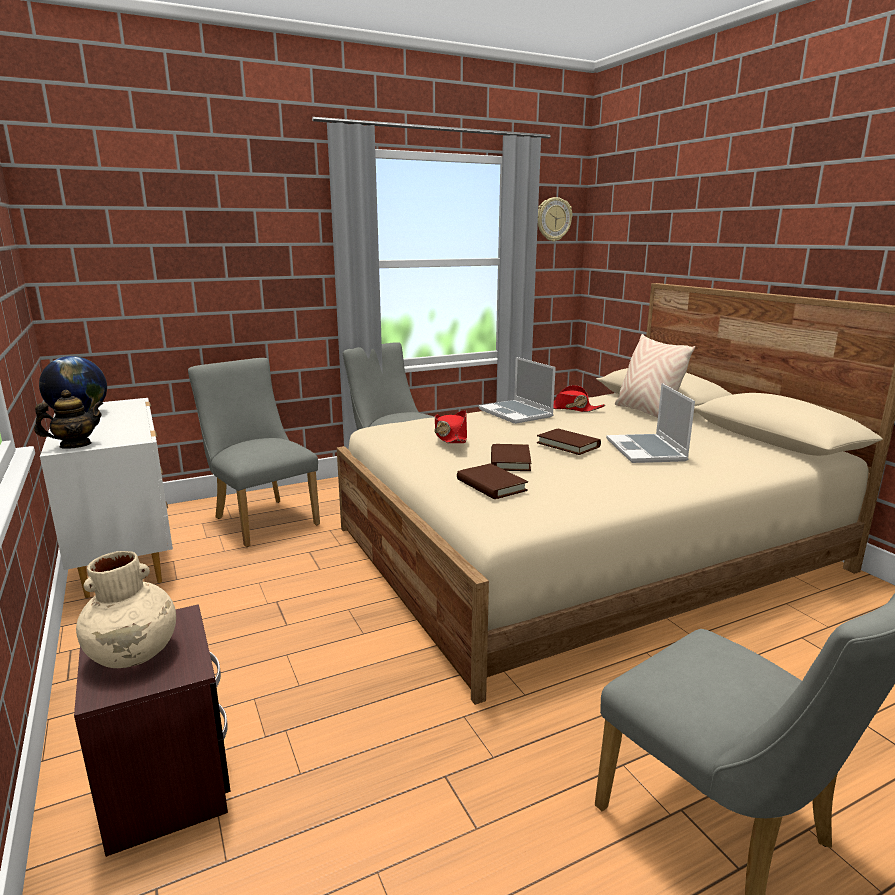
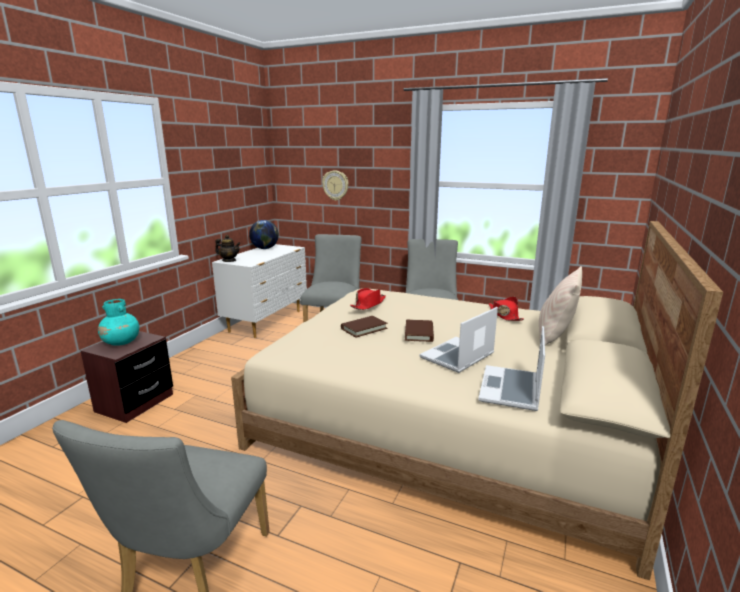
camera: 50 degrees right, 0 degrees up
(134, 654) = (121, 342): beige vase -> turquoise vase
(491, 485) = (315, 335): brown book -> none
(517, 413) = (454, 306): laptop -> laptop (511, 390)
(553, 219) = (616, 153): wall clock -> wall clock (335, 185)

